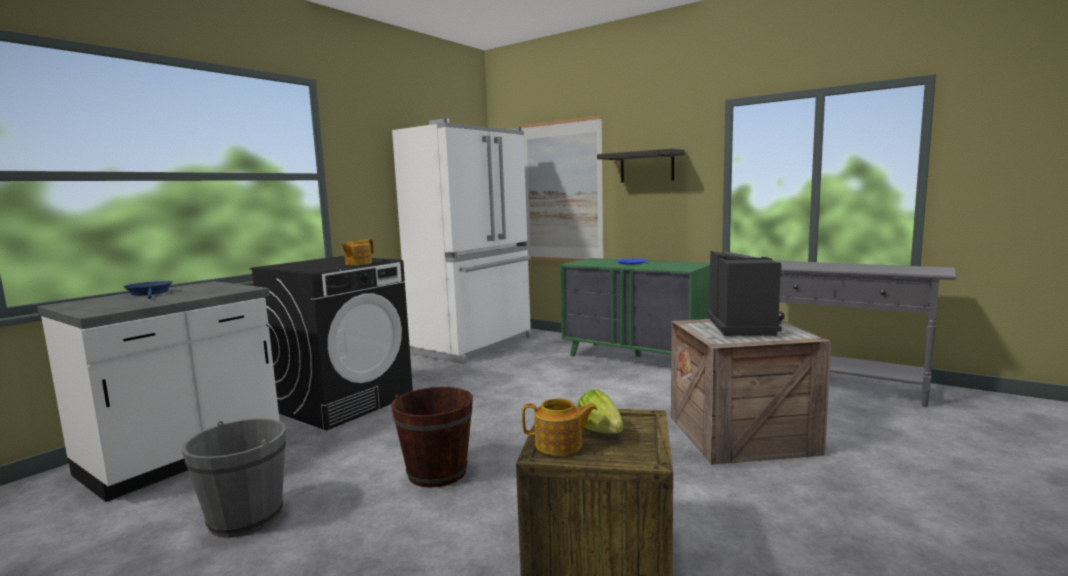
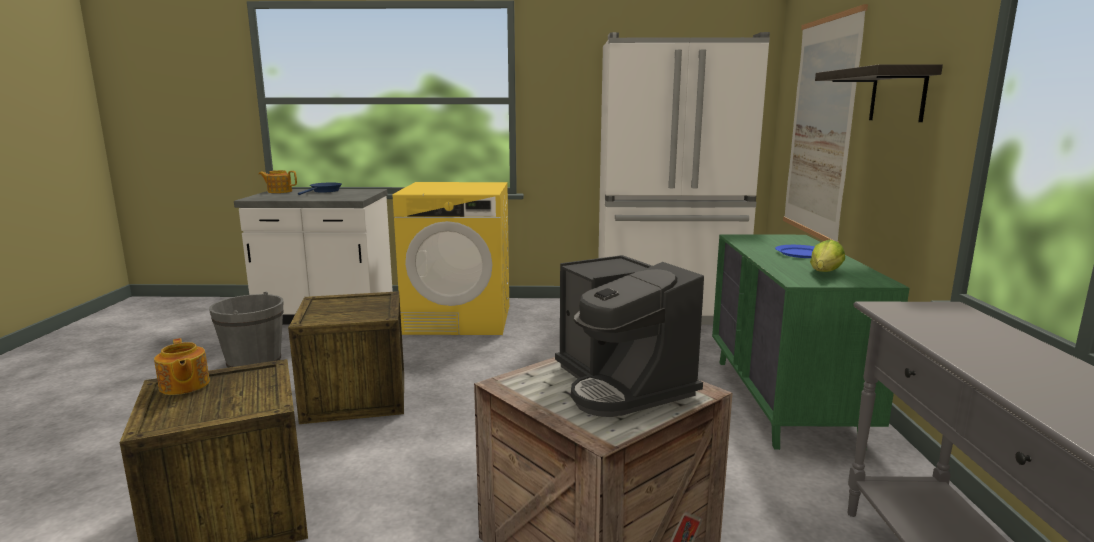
camera: 55 degrees right, 5 degrees up
(343, 402) = (459, 319): black washing machine -> yellow washing machine
(358, 263) = (457, 191): teapot -> teapot (279, 191)
(437, 472) = (356, 397): brown bucket -> crate
(602, 434) = (219, 397): lettuce -> lettuce (822, 274)
(743, 326) = (621, 384): coffee machine -> coffee machine turned 90 degrees clockwise

